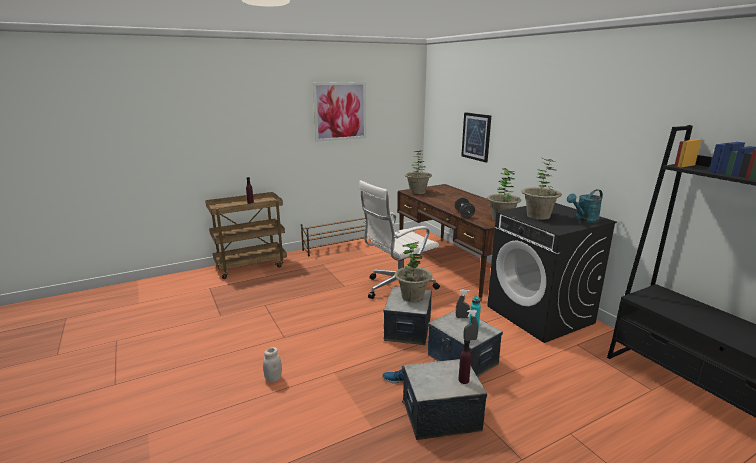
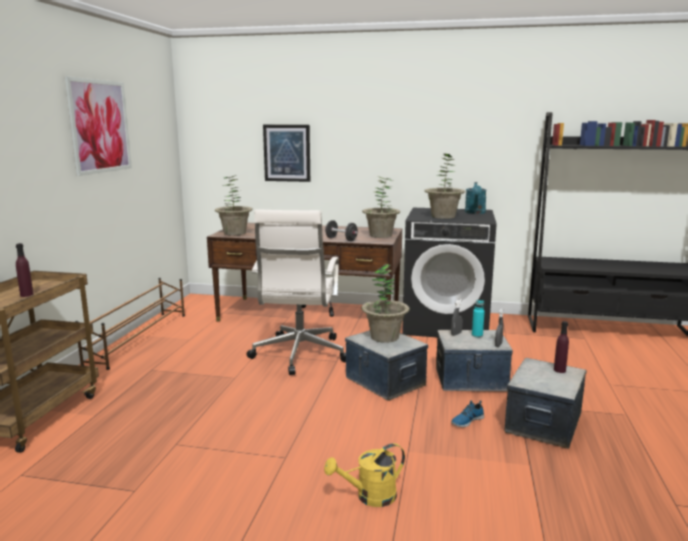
camera: 50 degrees left, 5 degrees down
(273, 378) = (369, 497): white jar -> yellow watering can

